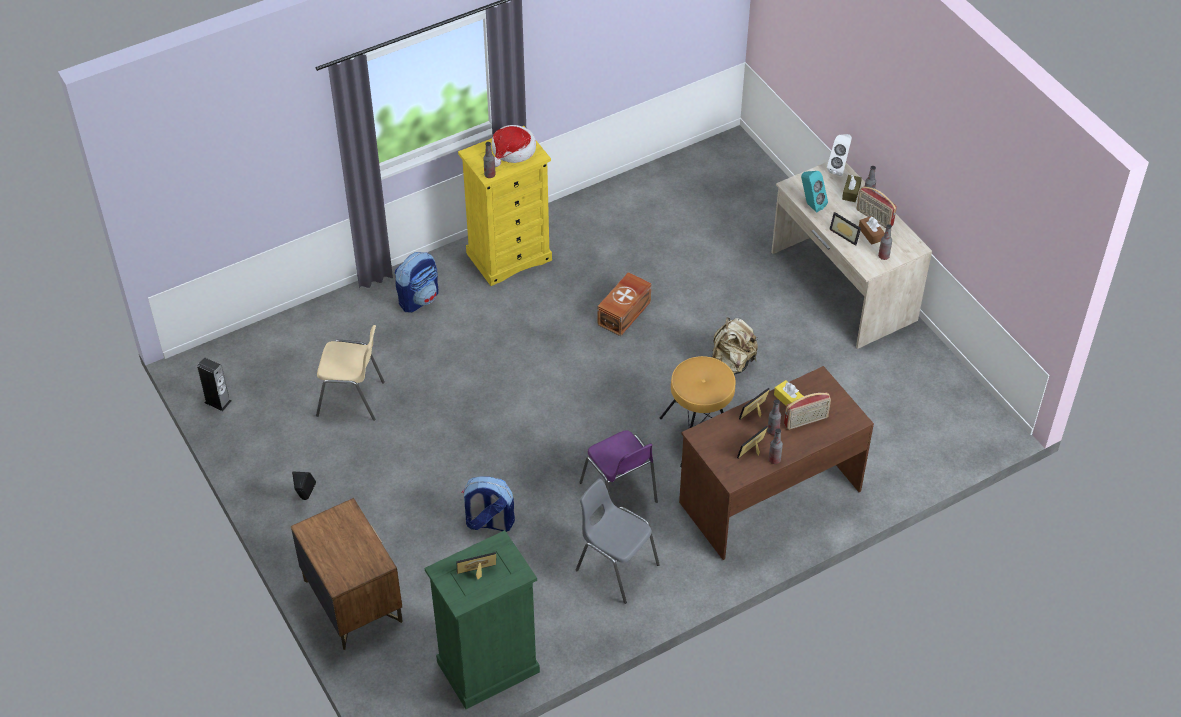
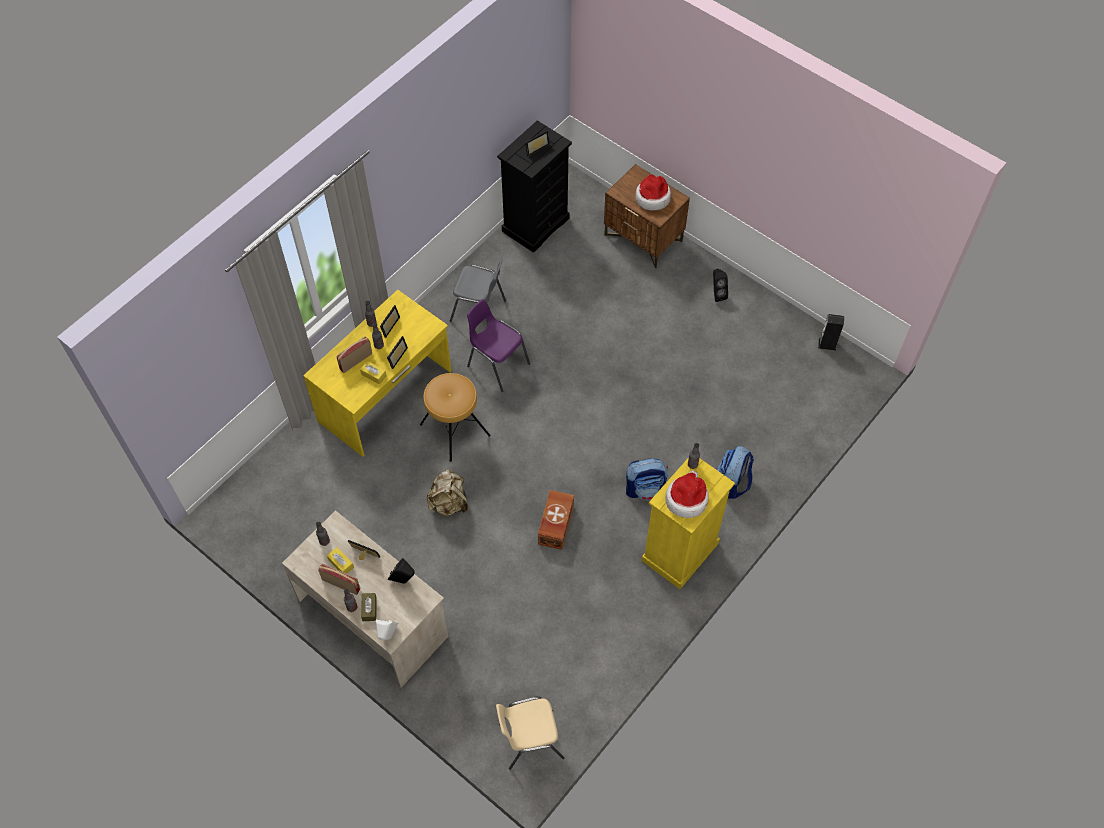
camera: 160 degrees right, 10 degrees up
(339, 541) = (652, 197): none -> hat
(352, 399) = (730, 377): beige chair -> beige chair (529, 740)
(488, 667) = (535, 224): green dresser -> black dresser
(489, 522) = (581, 315): backpack -> backpack (645, 488)
(769, 495) = (386, 396): brown desk -> yellow desk
(811, 205) = (404, 580): turquoise speaker -> black speaker
(870, 234) = (341, 563): brown tissue box -> yellow tissue box

